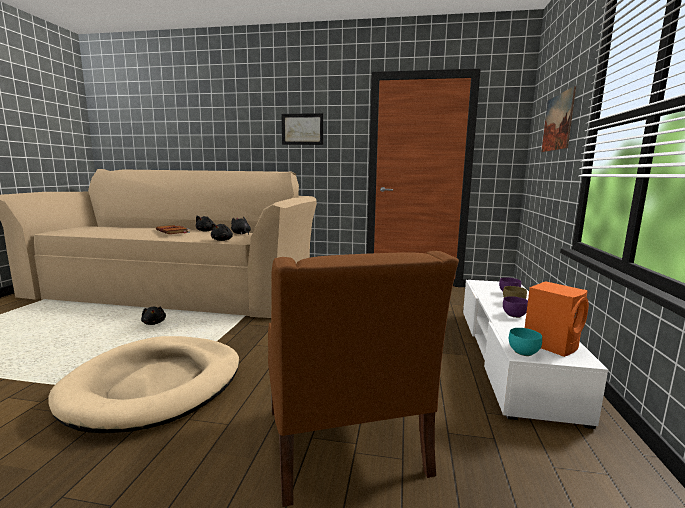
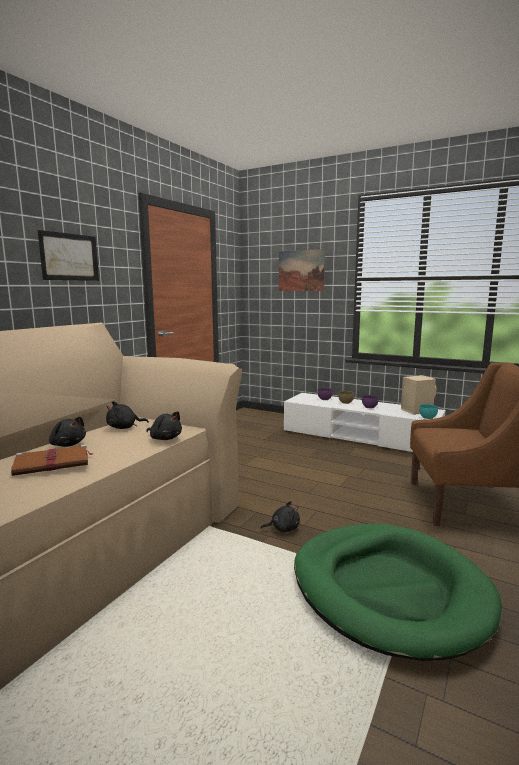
camera: 70 degrees left, 0 degrees up
(154, 323) = (179, 609): black plush toy -> black plush toy (283, 528)
(156, 385) = (388, 590): beige dog bed -> green dog bed
(552, 344) = (416, 410): orange speaker -> beige speaker

